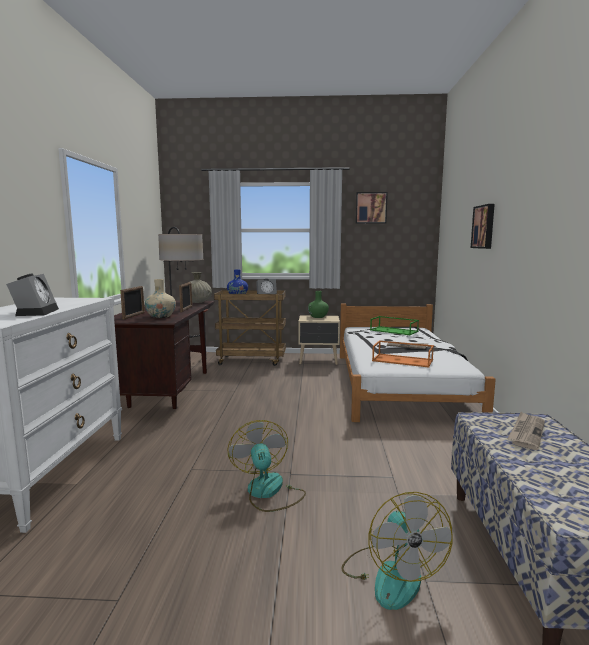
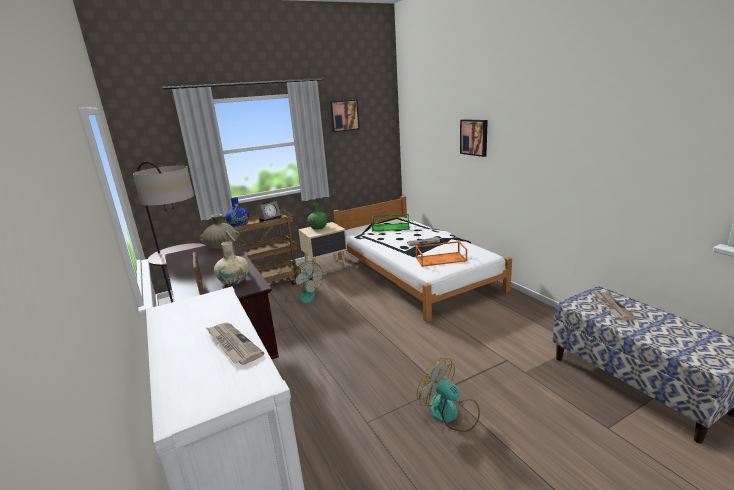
camera: 30 degrees left, 10 degrees up
(36, 312) = (232, 344): alarm clock -> newspaper
(391, 574) = (590, 434): fan -> fan (304, 296)

